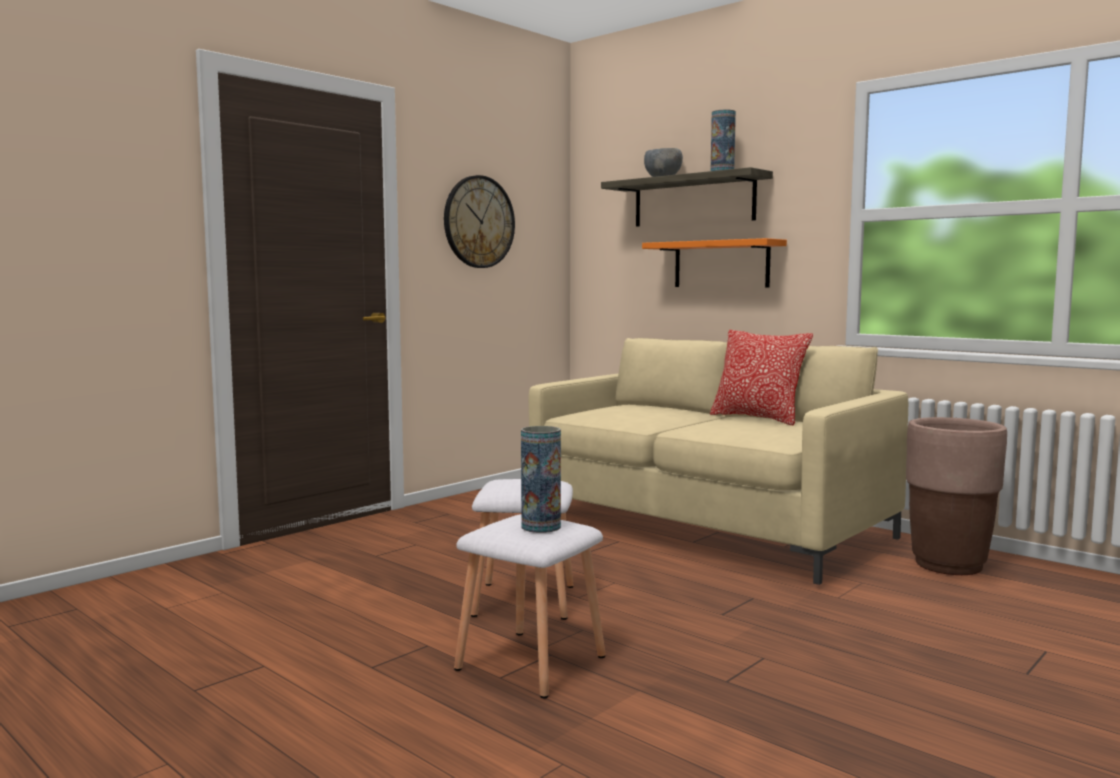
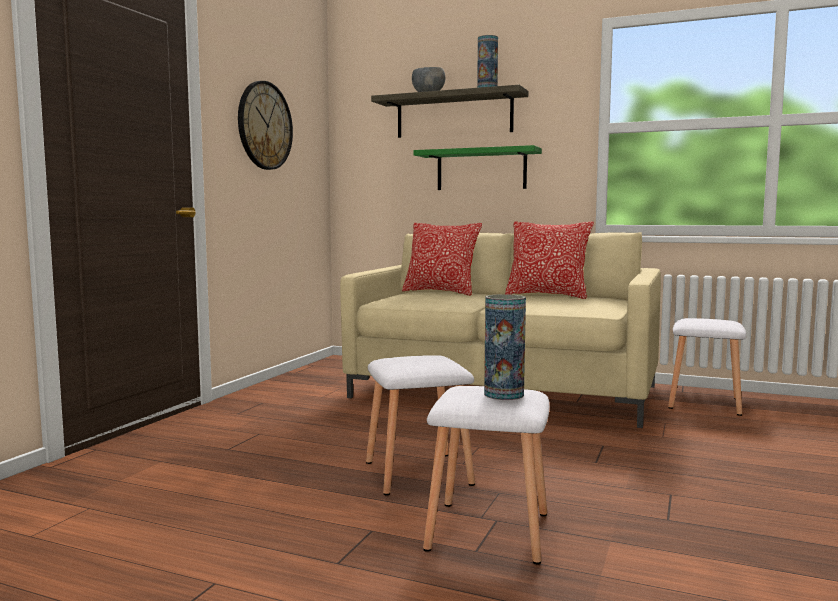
camera: 20 degrees left, 0 degrees up
(649, 407) = (440, 292): none -> pillow
(721, 264) = (481, 170): orange shelf -> green shelf
(948, 565) = (705, 403): brown planter -> white stool

